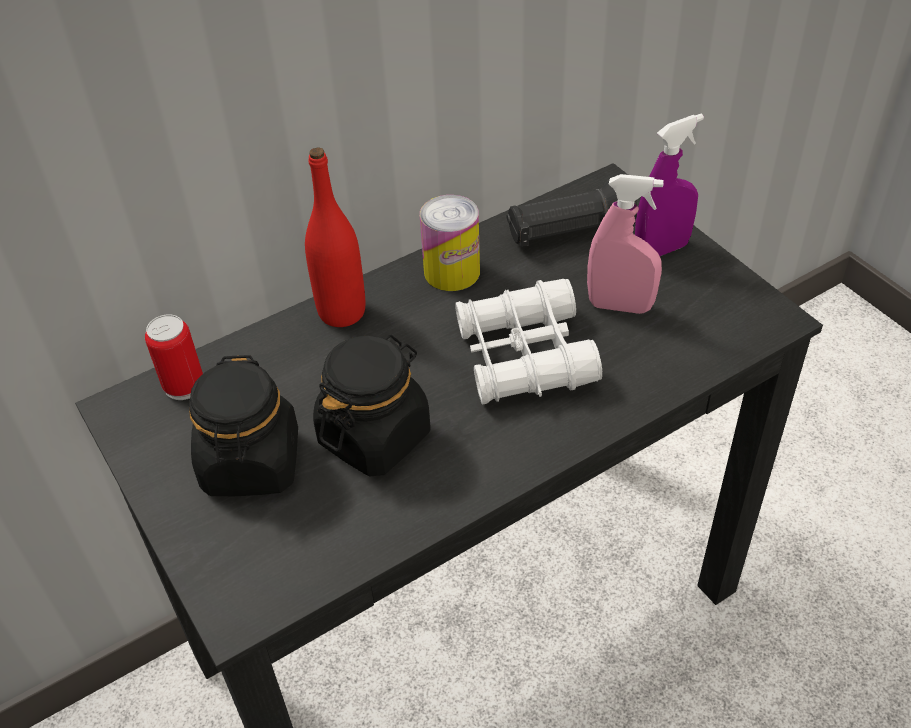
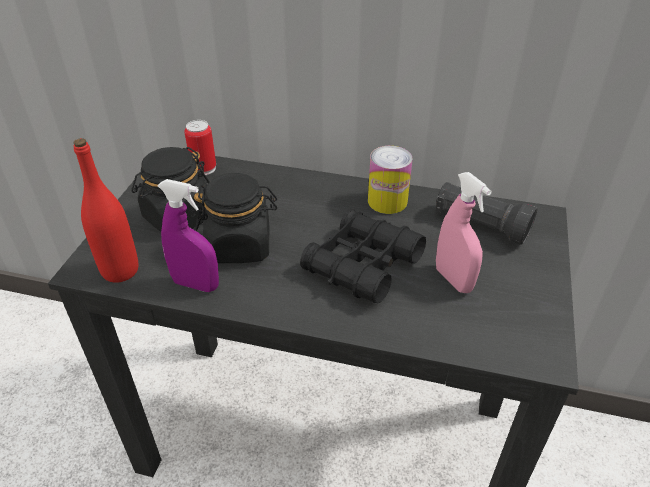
camera: 45 degrees right, 5 degrees down
(342, 312) = (309, 184): red bottle -> red bottle (120, 270)
(524, 356) = (362, 265): white binoculars -> black binoculars
(661, 250) = (526, 270): purple spray bottle -> purple spray bottle (196, 284)

